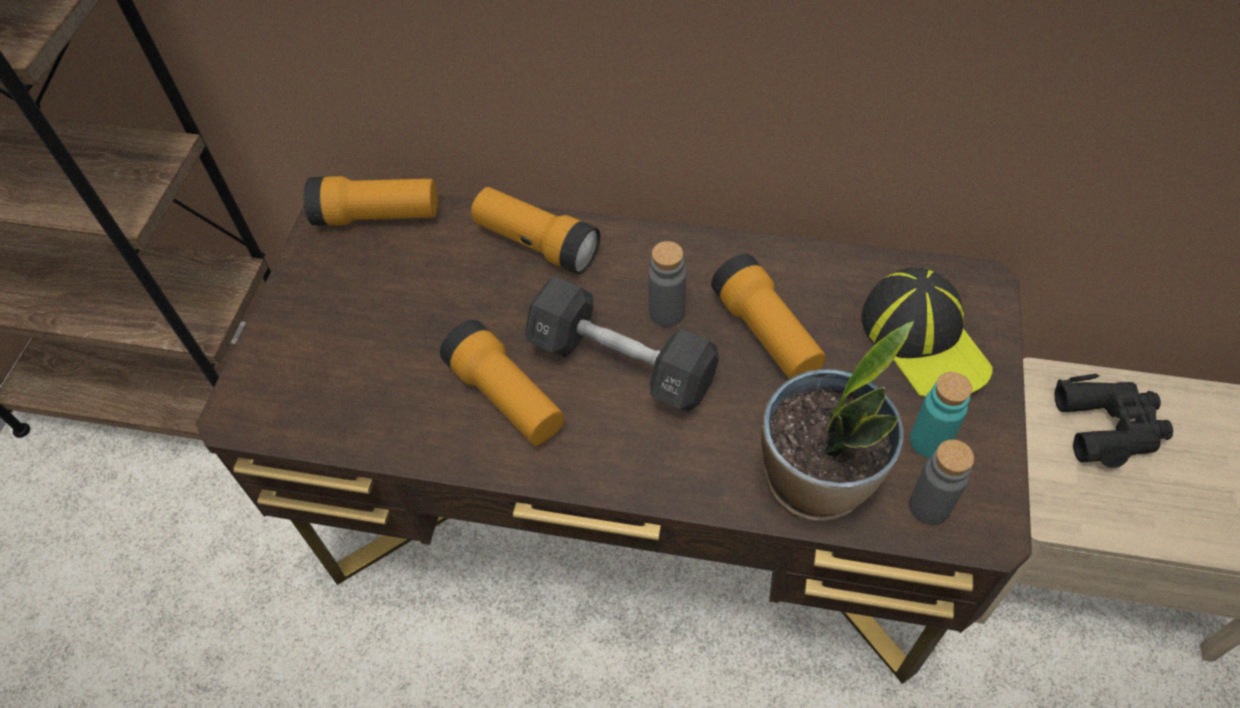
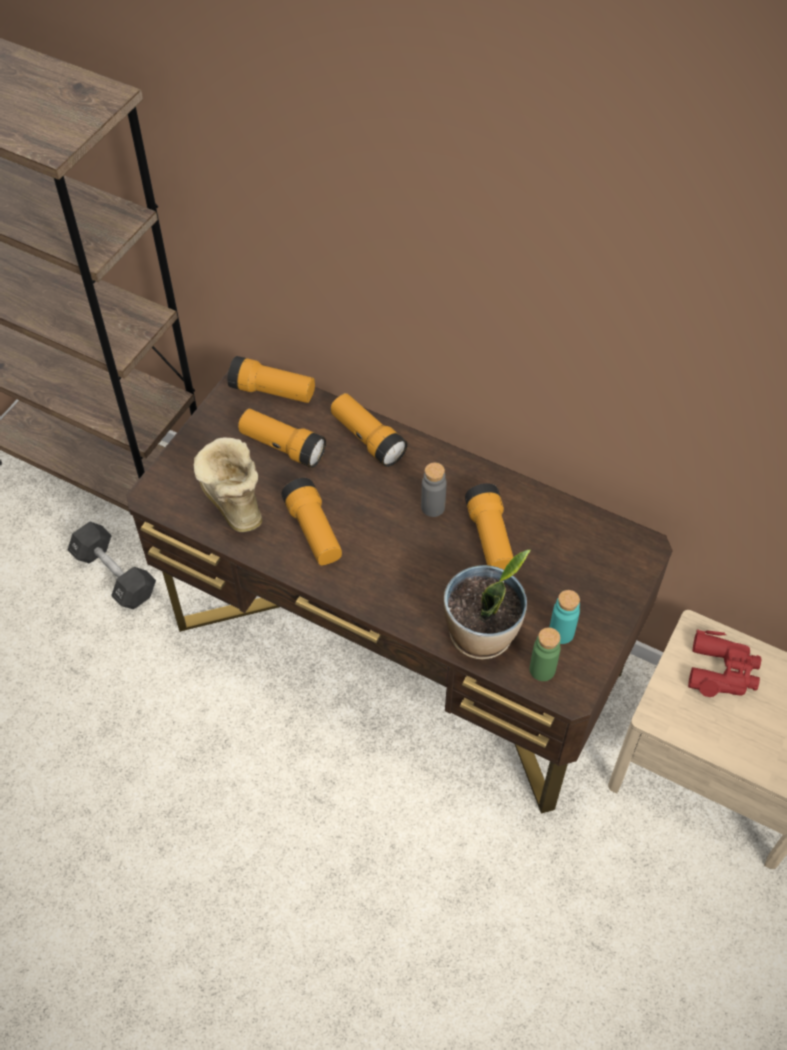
camera: 15 degrees right, 0 degrees up
(362, 387) = (229, 500): none -> boot
(417, 288) = (282, 447): none -> flashlight
(622, 363) = (392, 531): black dumbbell -> black dumbbell (114, 575)
(924, 339) = (589, 571): cap -> none
(929, 506) = (542, 670): grey bottle -> green bottle
(1109, 425) = (722, 671): black binoculars -> red binoculars

